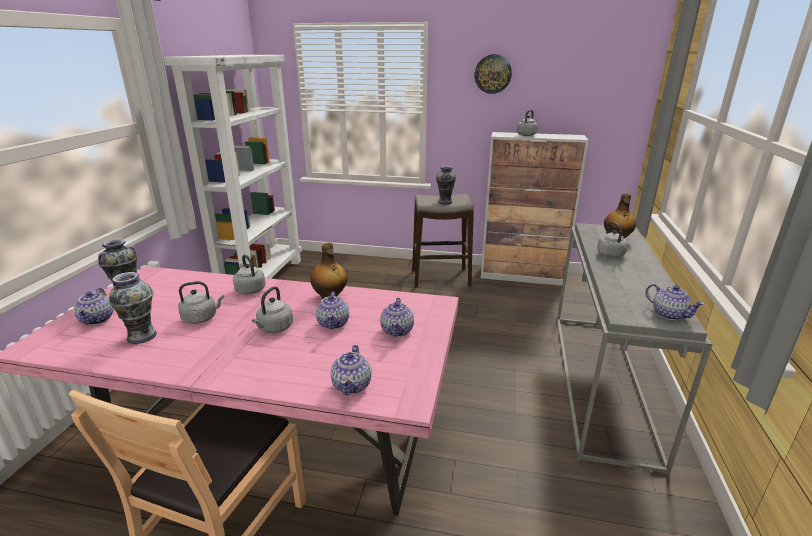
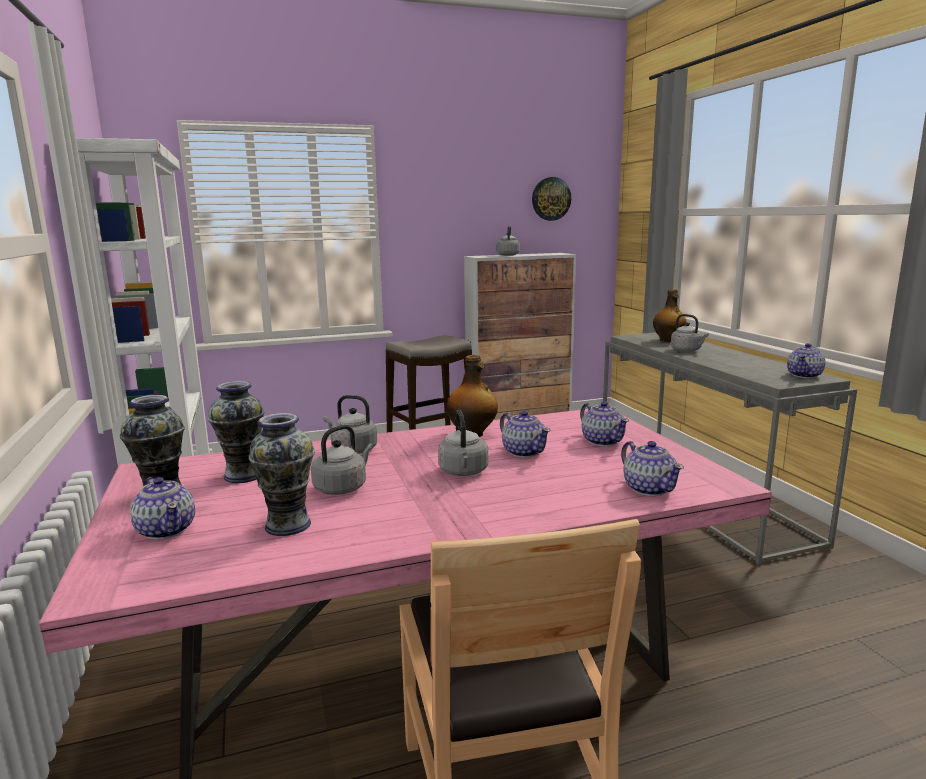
camera: 30 degrees left, 10 degrees down
(445, 202) = (435, 343): vase -> vase (244, 475)
(493, 74) = (456, 188): wall clock -> wall clock (551, 199)
(669, 314) = (805, 375): teapot -> teapot turned 105 degrees clockwise

